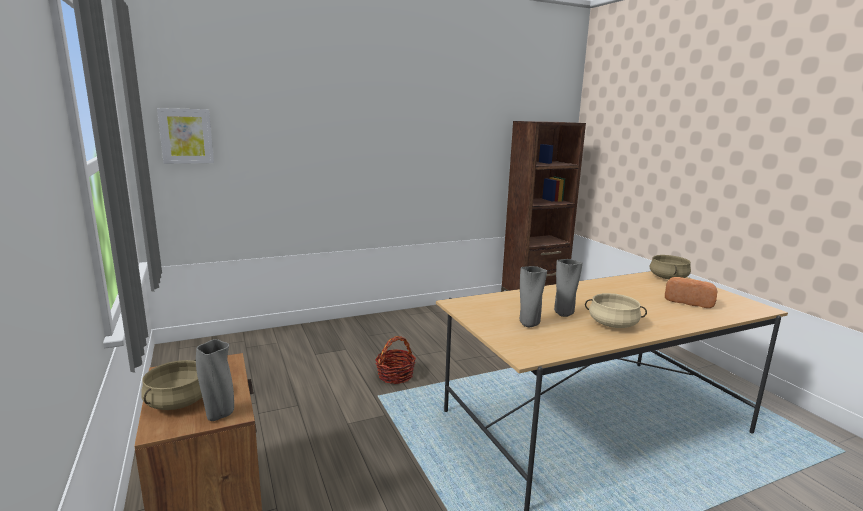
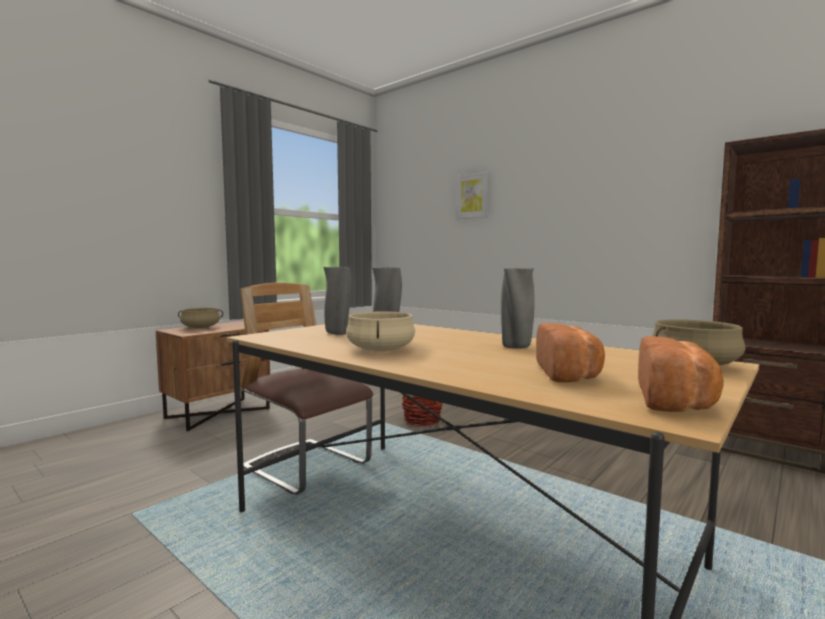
camera: 65 degrees right, 10 degrees down
(186, 136) = (401, 211): picture -> picture (472, 196)
(219, 415) = (186, 332): grey vase -> grey vase (516, 347)
(456, 460) = (306, 467): none -> chair
(736, 300) = (677, 401): none -> bread

